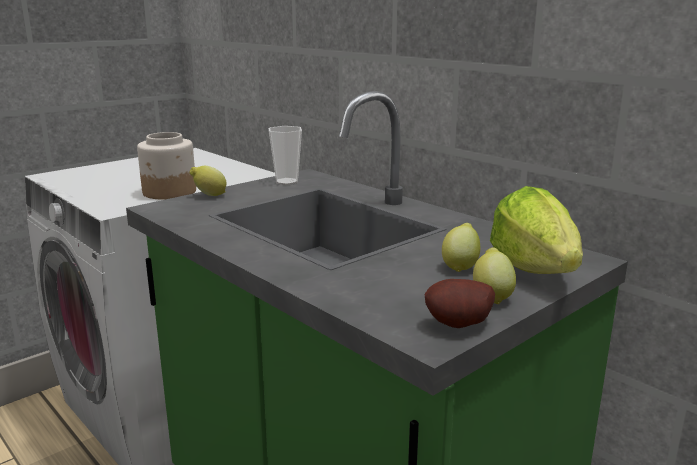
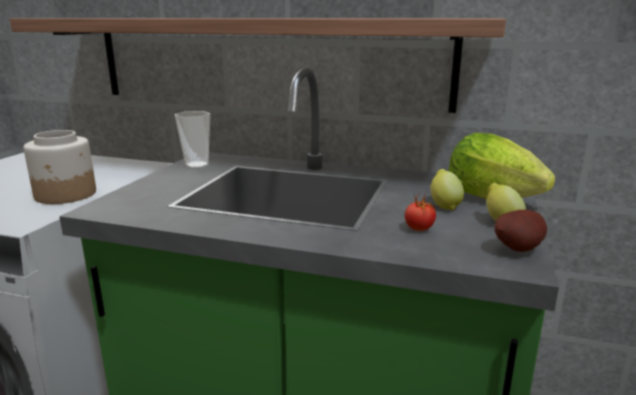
camera: 30 degrees left, 0 degrees up
(209, 195) = (138, 188): lemon -> none
(370, 79) = (265, 61): none -> shelf
(391, 282) = (419, 229): none -> tomato

